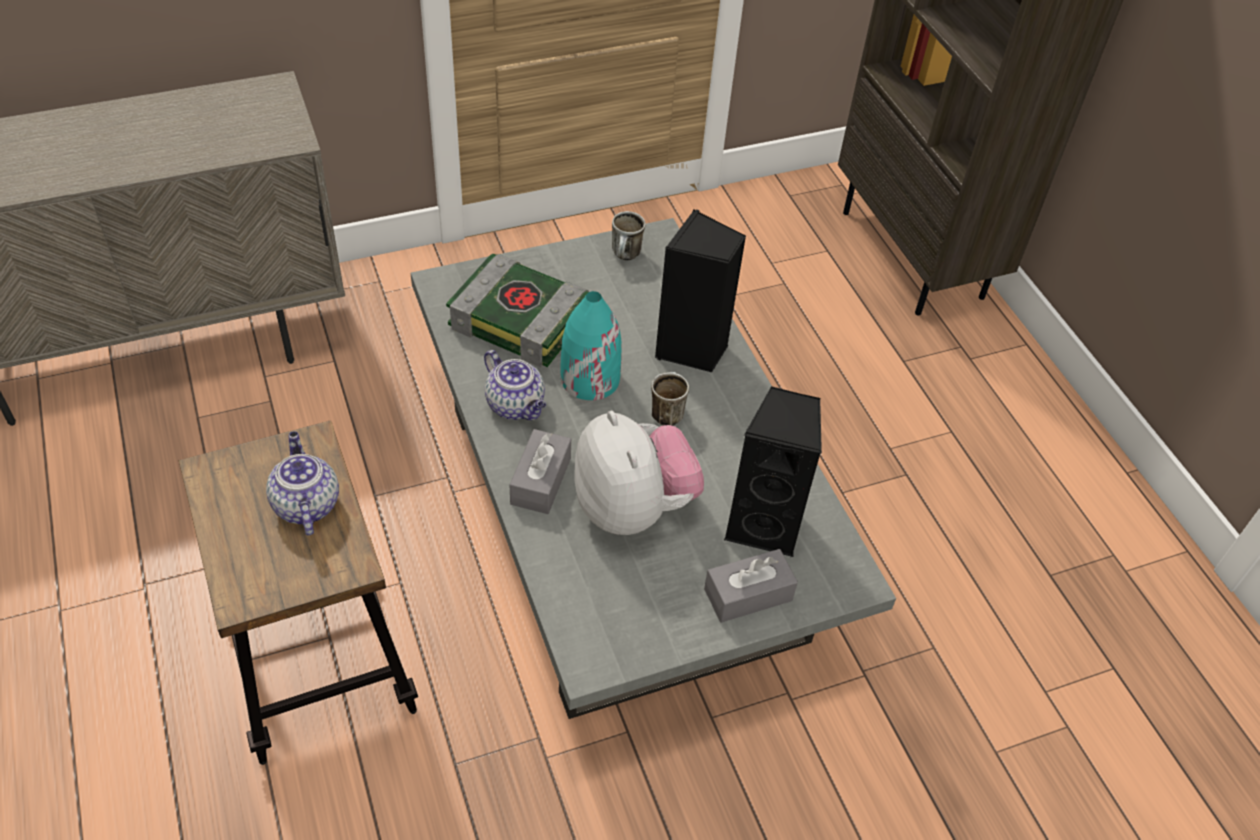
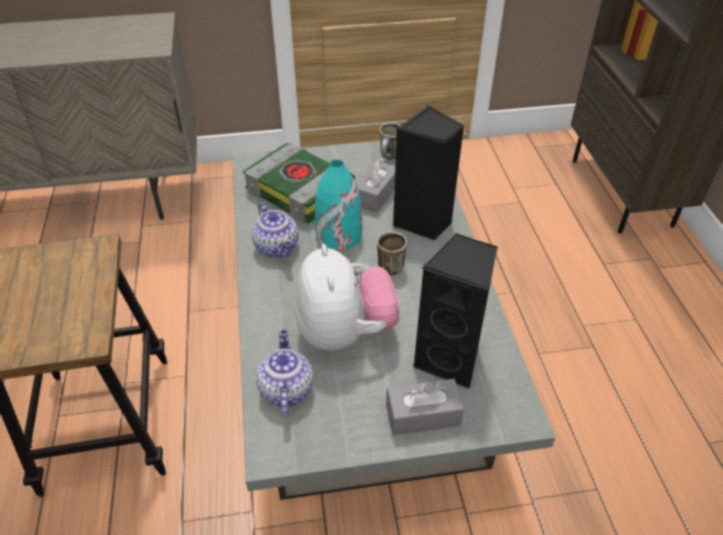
camera: 15 degrees right, 5 degrees down
(305, 504) = (74, 291): teapot -> teapot (285, 389)
(541, 481) = (278, 303): grey tissue box -> grey tissue box (375, 195)

